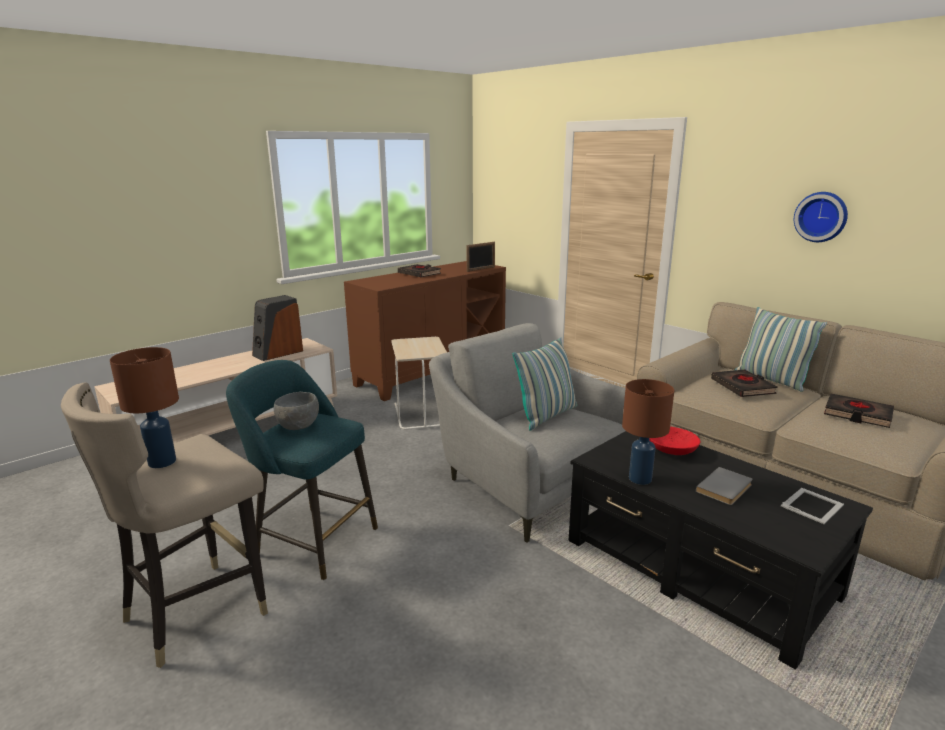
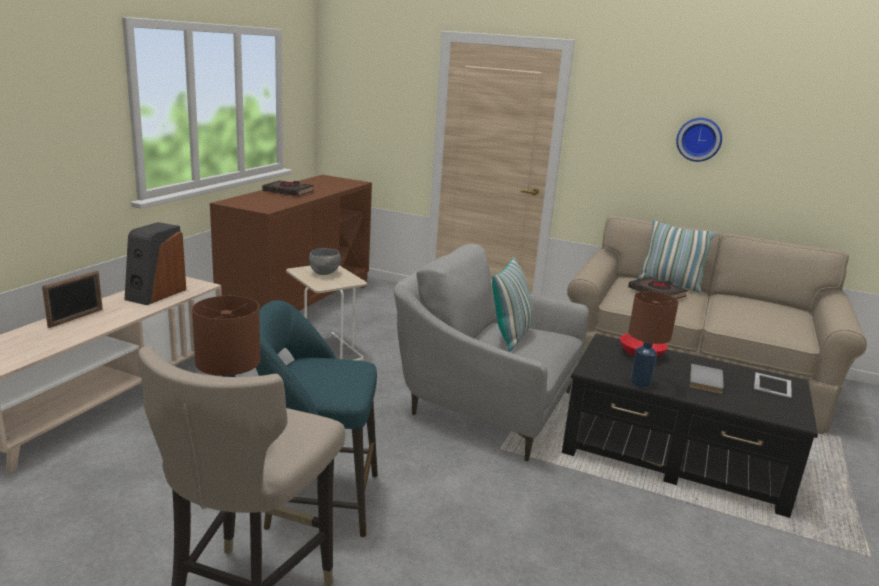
camera: 25 degrees left, 0 degrees up
(299, 427) = (317, 374): grey bowl -> grey bowl (324, 273)
(481, 269) = (349, 185): picture frame -> picture frame (76, 318)
(857, 414) = (753, 308): black book -> none

